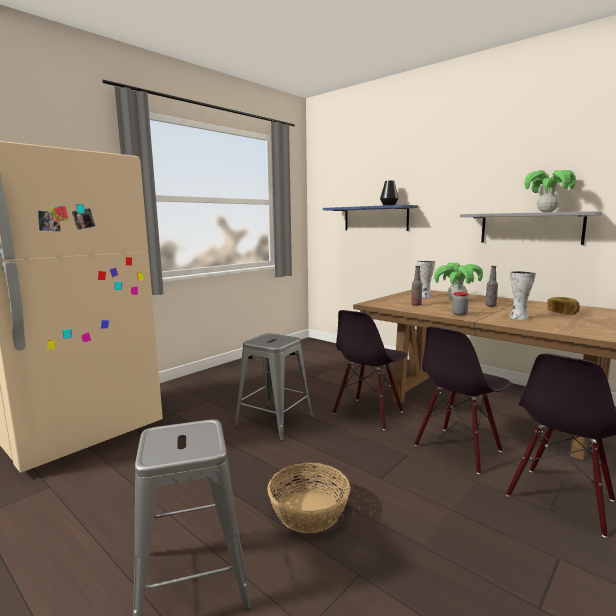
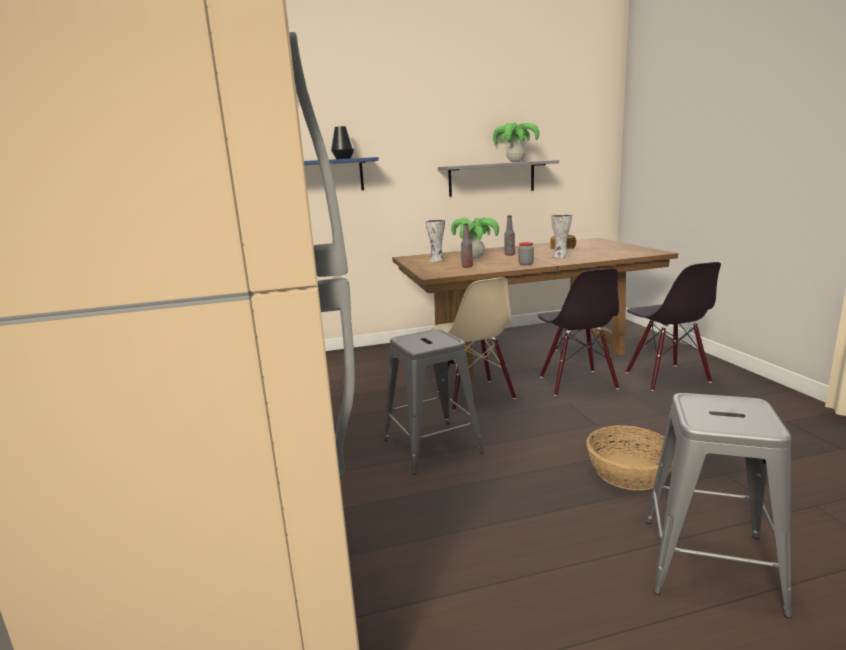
camera: 55 degrees left, 5 degrees up
(368, 413) = (474, 395): black chair -> beige chair

